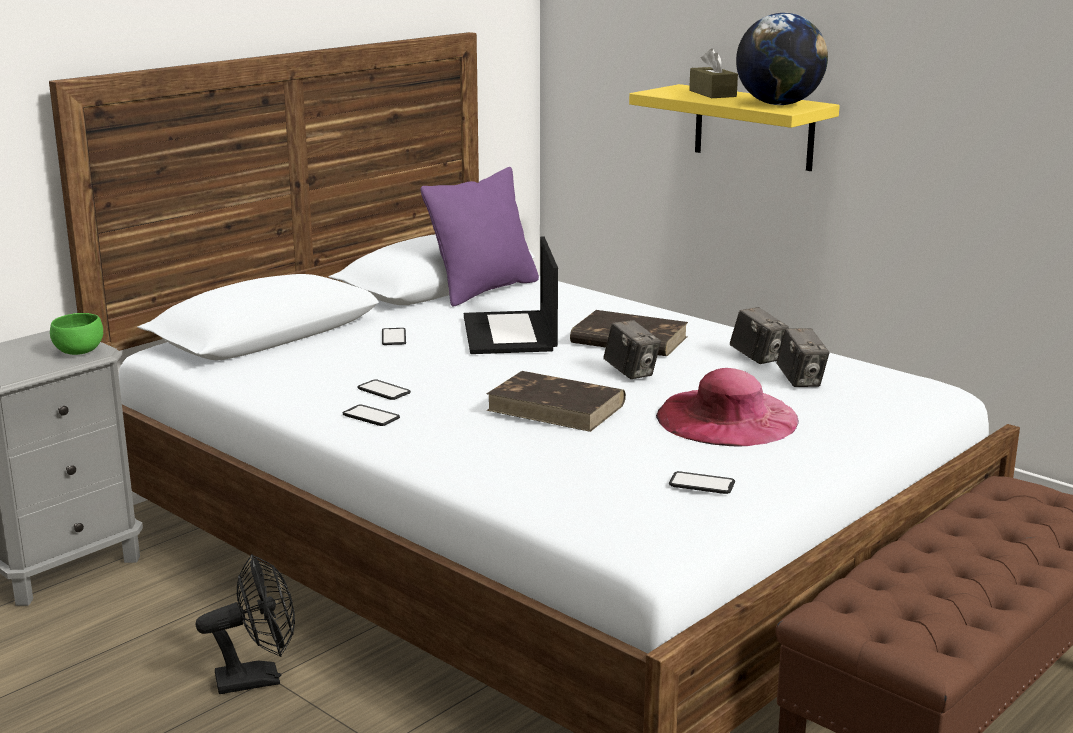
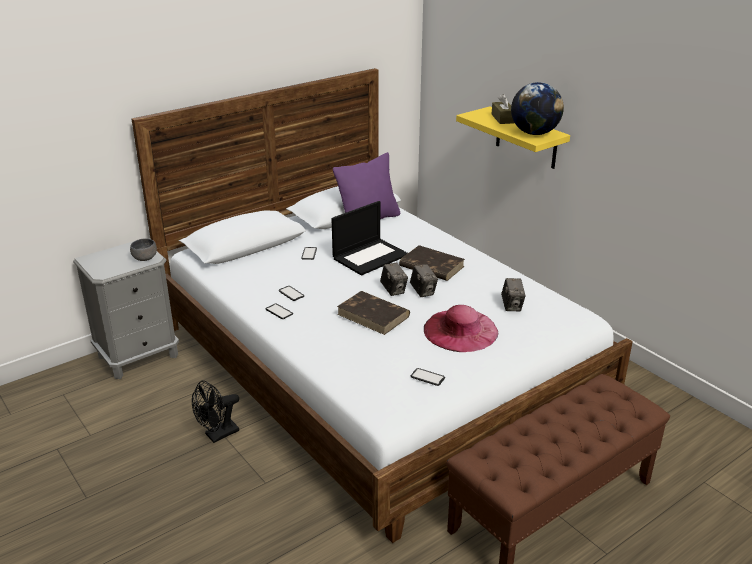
camera: 10 degrees right, 10 degrees up
(78, 352) = (144, 259): green bowl -> grey bowl
(258, 678) = (218, 435): black fan -> black fan turned 150 degrees clockwise
(510, 334) = (370, 256): laptop -> laptop turned 135 degrees counterclockwise
(757, 358) = (495, 286): camera -> camera (393, 290)

